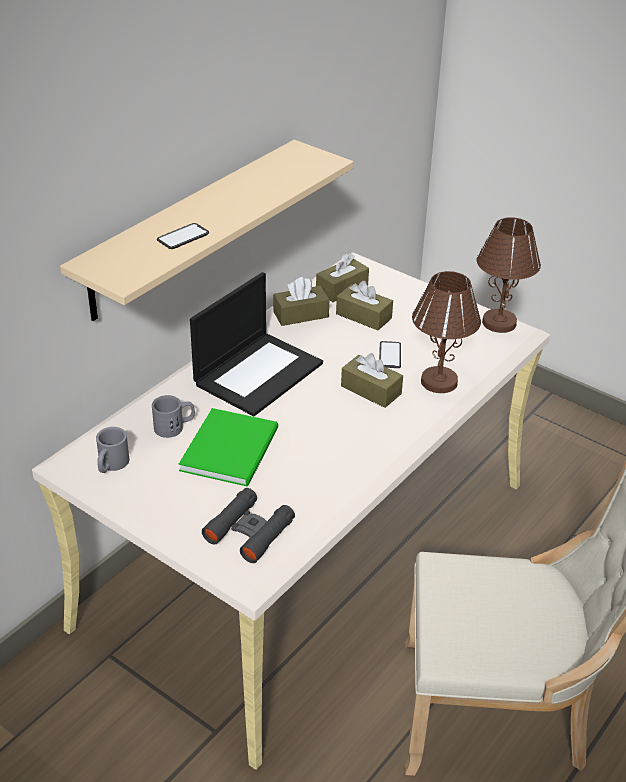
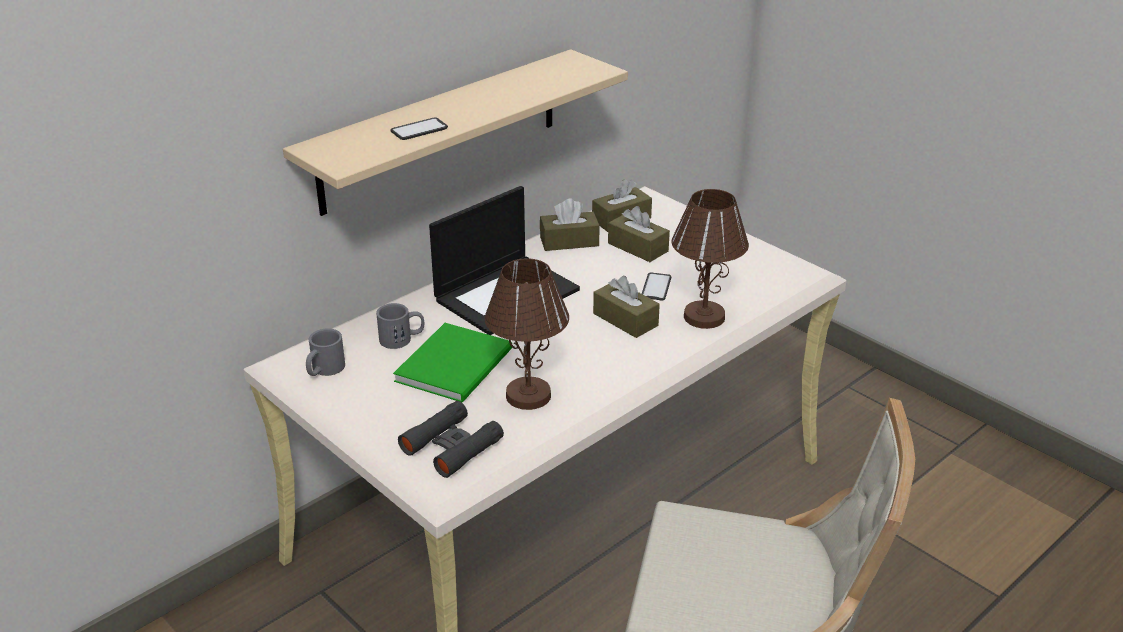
camera: 10 degrees right, 5 degrees down
(499, 322) = (788, 263): brown table lamp -> brown table lamp (528, 395)

